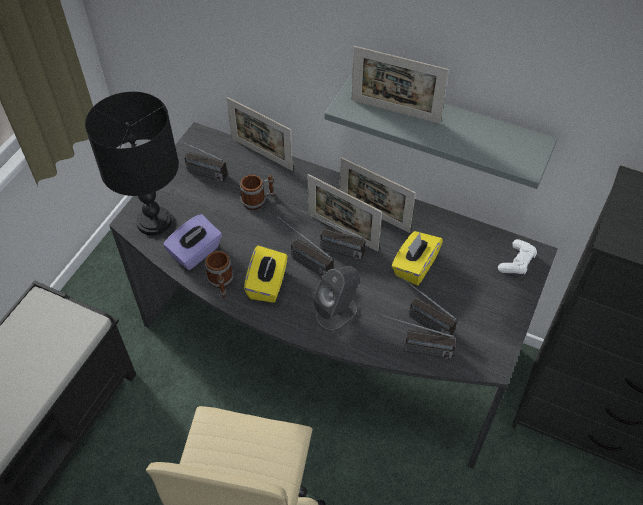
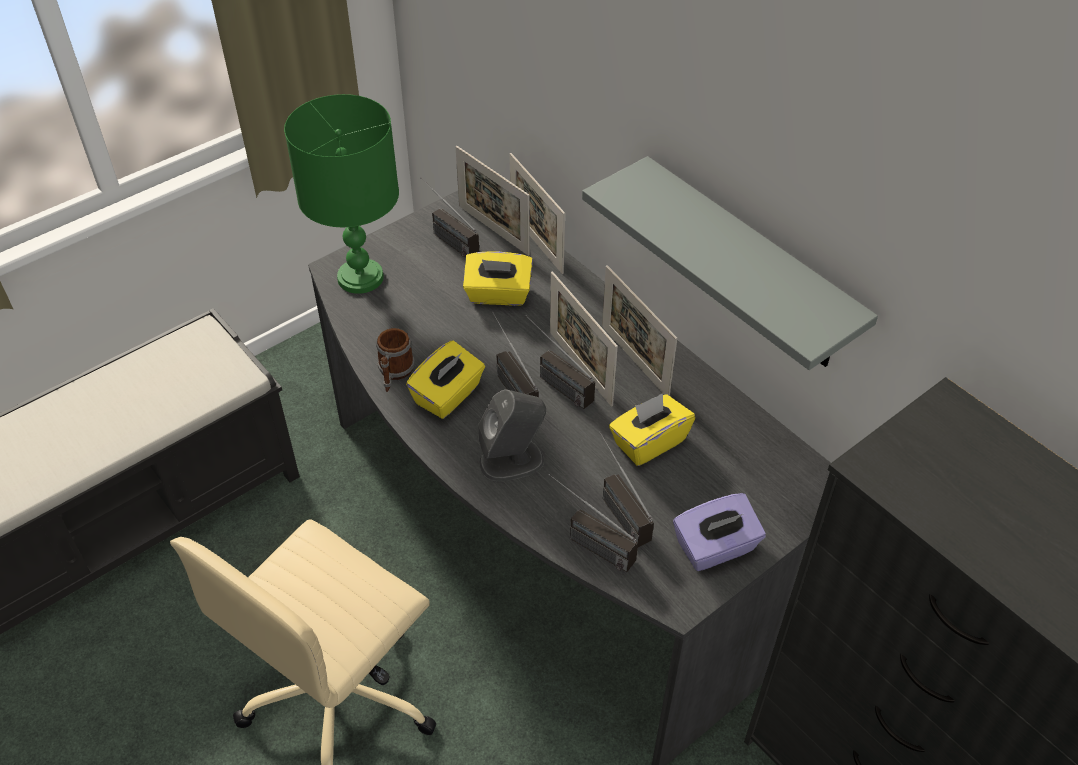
camera: 25 degrees right, 5 degrees down
(154, 221) = (361, 277): black table lamp -> green table lamp
(196, 253) = (386, 329): purple tissue box -> purple tissue box (715, 548)
(258, 200) = (498, 295): mug -> yellow tissue box
(395, 111) = (674, 215): picture frame -> picture frame (493, 230)
(517, 262) = (794, 488): white game controller -> none

